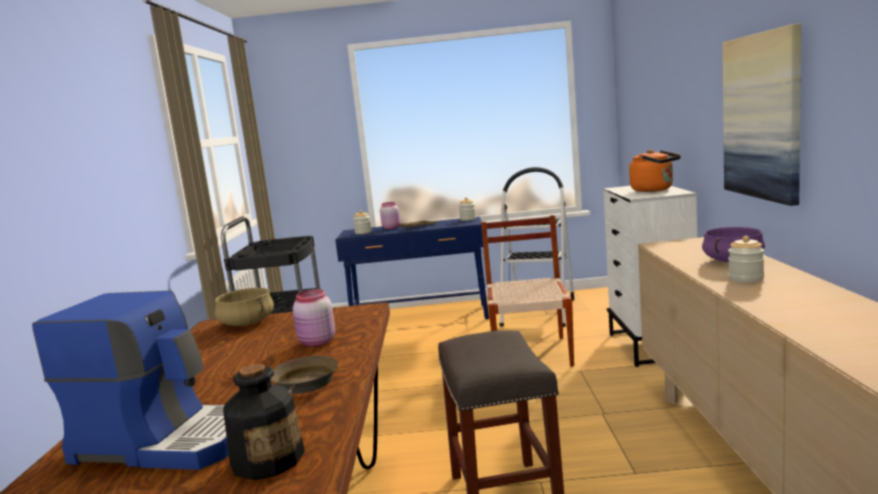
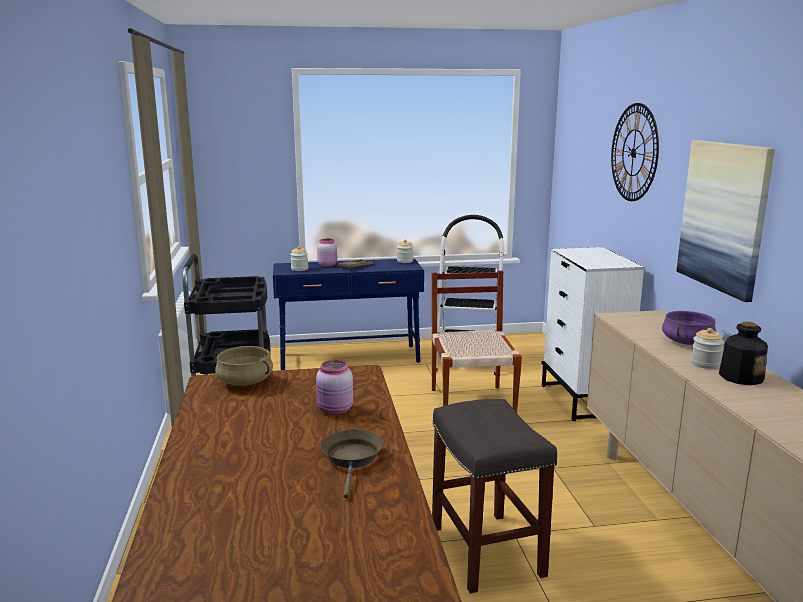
camera: 10 degrees left, 5 degrees up
(167, 441) = (255, 515): coffee machine -> none
(268, 460) = (367, 537): bottle -> bottle (740, 377)
(654, 190) = (603, 258): orange kettle -> none
(677, 76) = (634, 152): none -> wall clock

